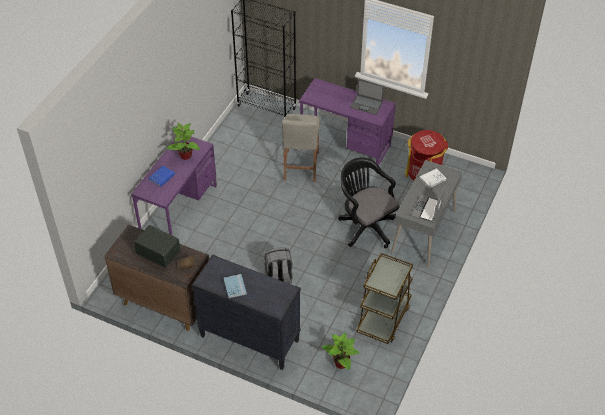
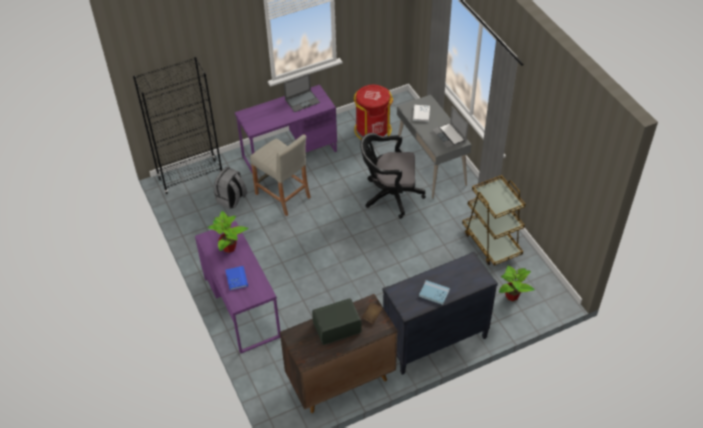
camera: 50 degrees left, 0 degrees up
(278, 278) = (389, 283): grey backpack -> grey backpack (231, 199)

